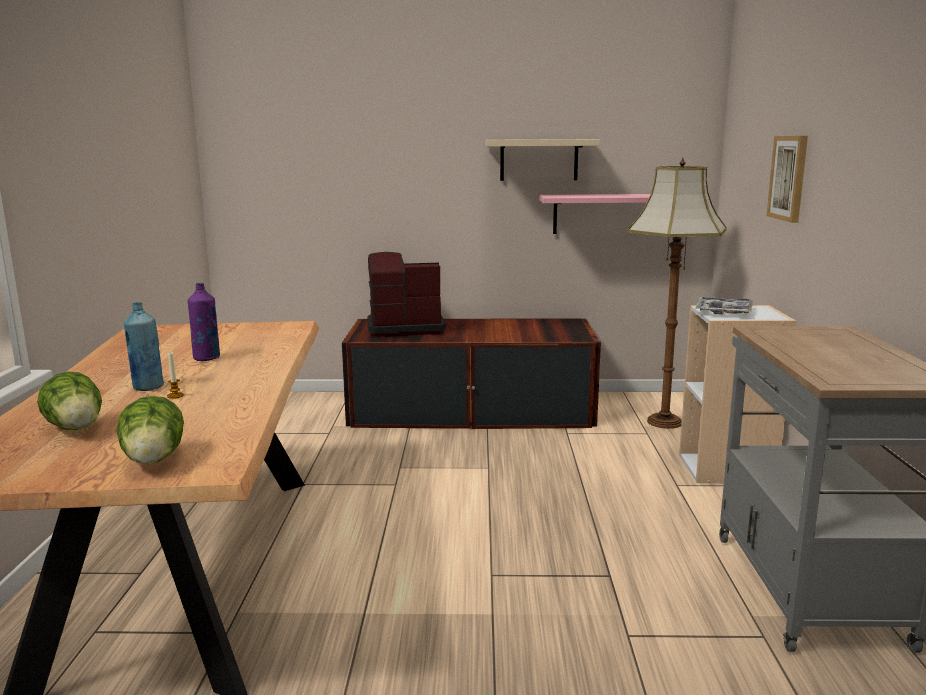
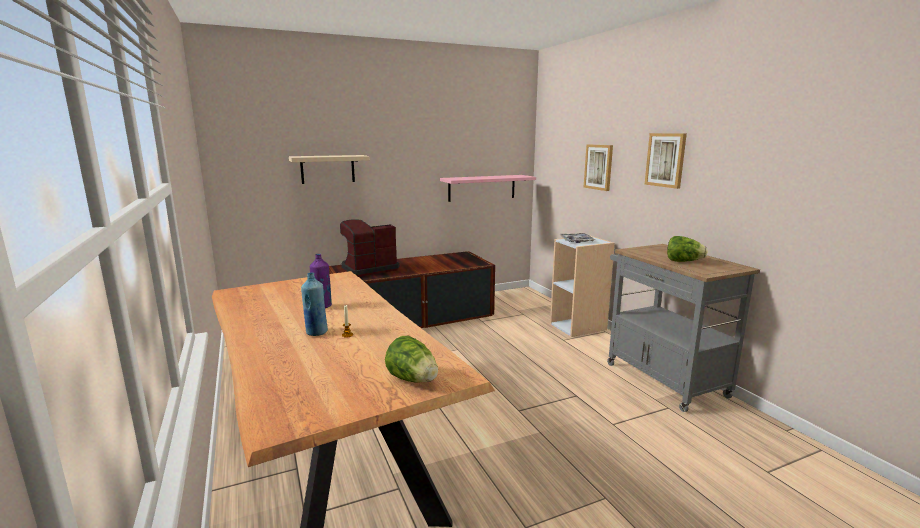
camera: 25 degrees left, 0 degrees up
(77, 429) = (318, 370): lettuce -> lettuce (683, 261)
(539, 160) = (439, 156): beige shelf -> beige shelf (327, 169)
(663, 422) = (525, 306): floor lamp -> none
(871, 160) = (666, 160): none -> picture

